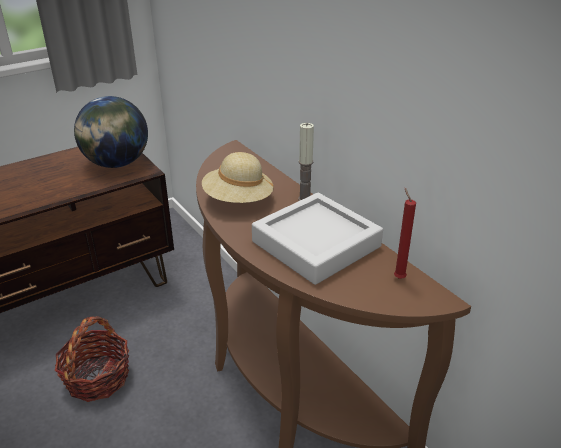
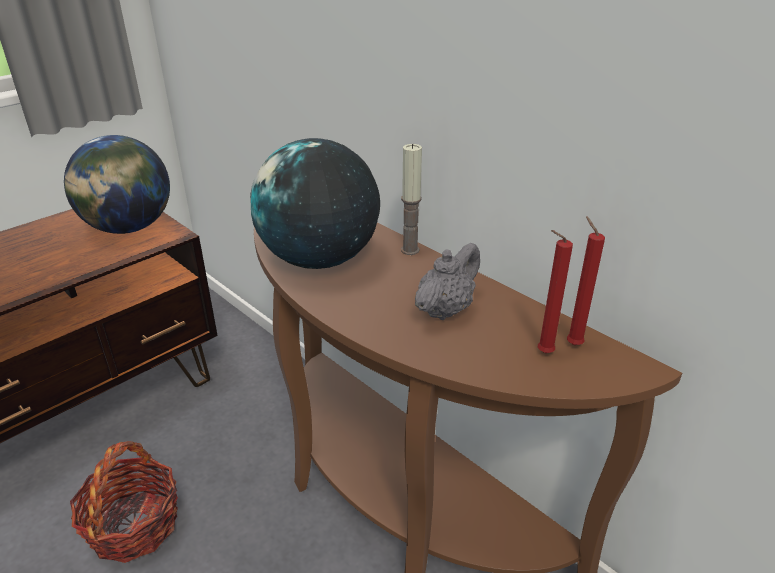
camera: 10 degrees left, 0 degrees up
(238, 200) = (320, 259): beige hat -> globe
(316, 244) = (445, 309): grey tray -> grey teapot
(374, 281) = (542, 353): none -> red candle

